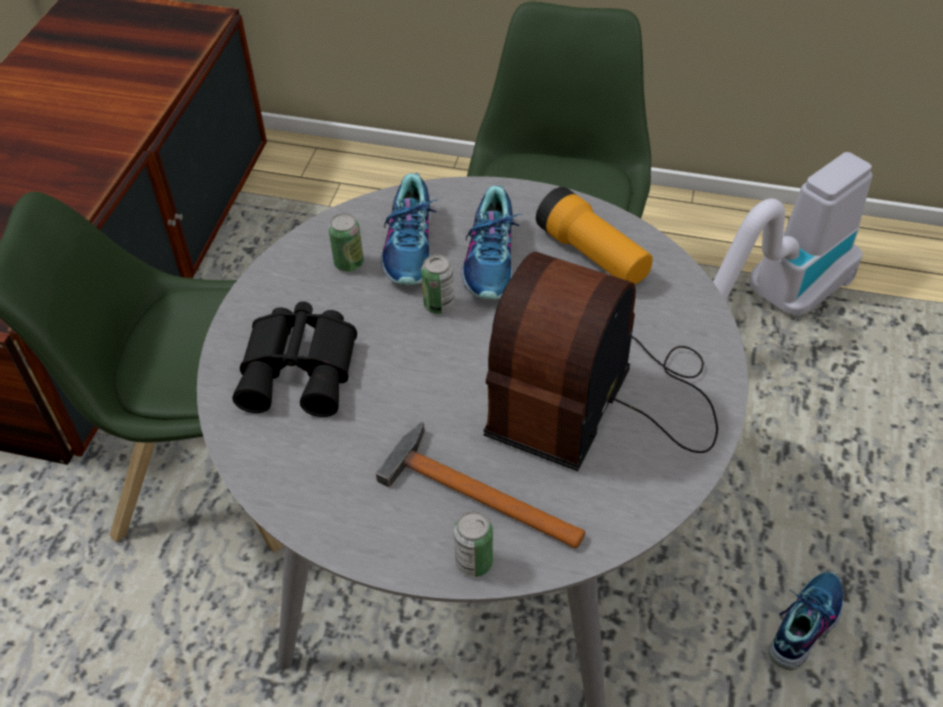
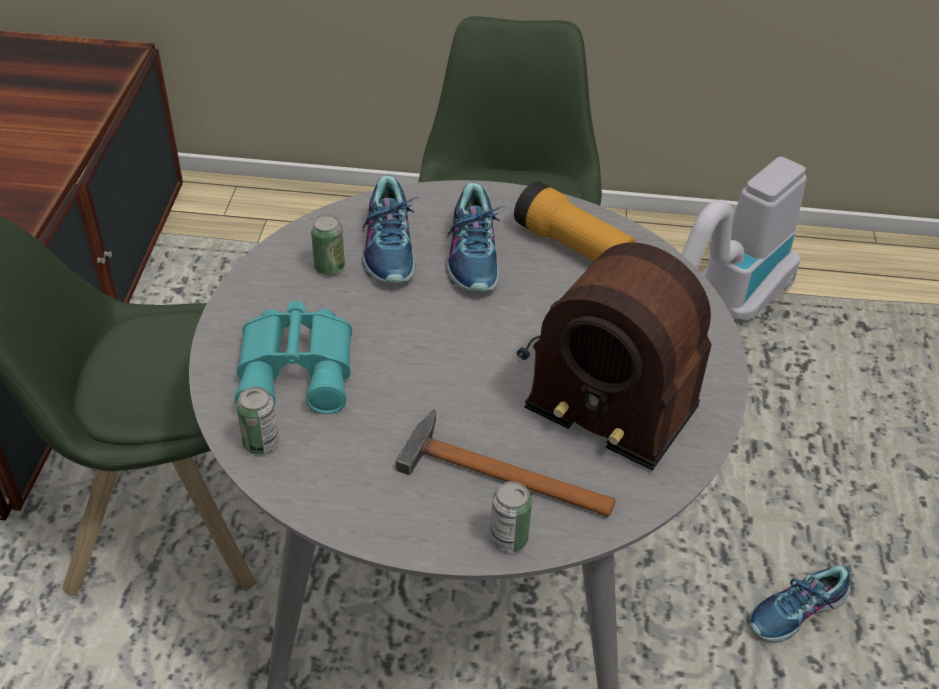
camera: 10 degrees left, 5 degrees down
(302, 368) = (299, 369): black binoculars -> turquoise binoculars
(439, 305) = (428, 301): can -> can (261, 443)
(601, 399) = (606, 378): radio -> radio turned 75 degrees counterclockwise
(804, 624) = (797, 613): shoe -> shoe turned 150 degrees counterclockwise

